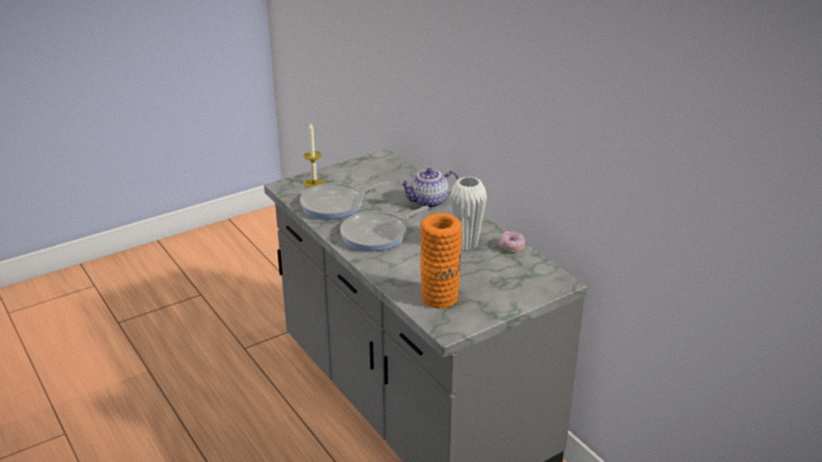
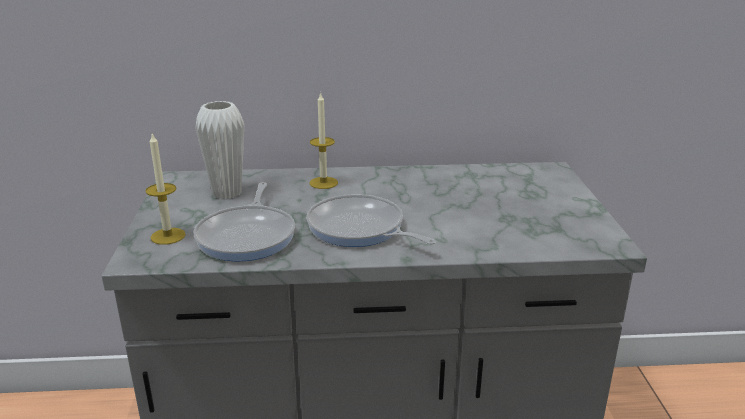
camera: 60 degrees left, 5 degrees down
(378, 234) = (359, 229): frying pan -> frying pan turned 135 degrees clockwise
(429, 202) = (323, 183): teapot -> candle
(439, 297) = (539, 231): orange vase -> none
(466, 244) = (438, 189): white vase -> white vase (227, 193)
(511, 247) = (465, 171): donut -> none

